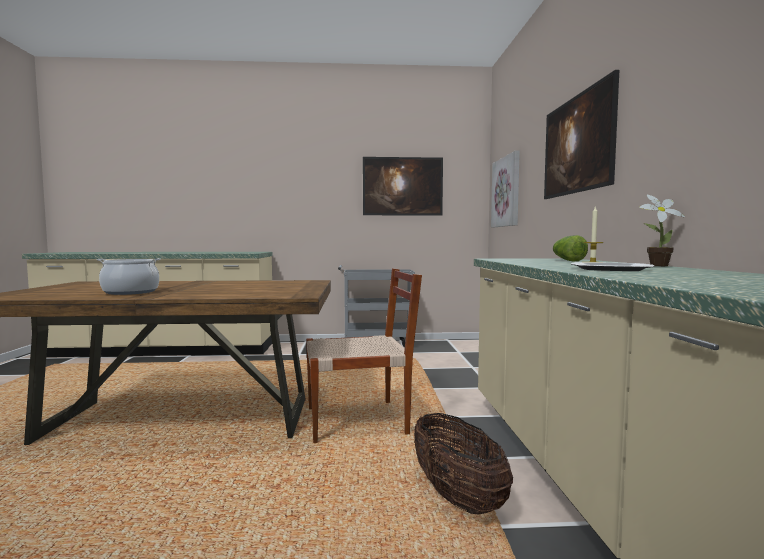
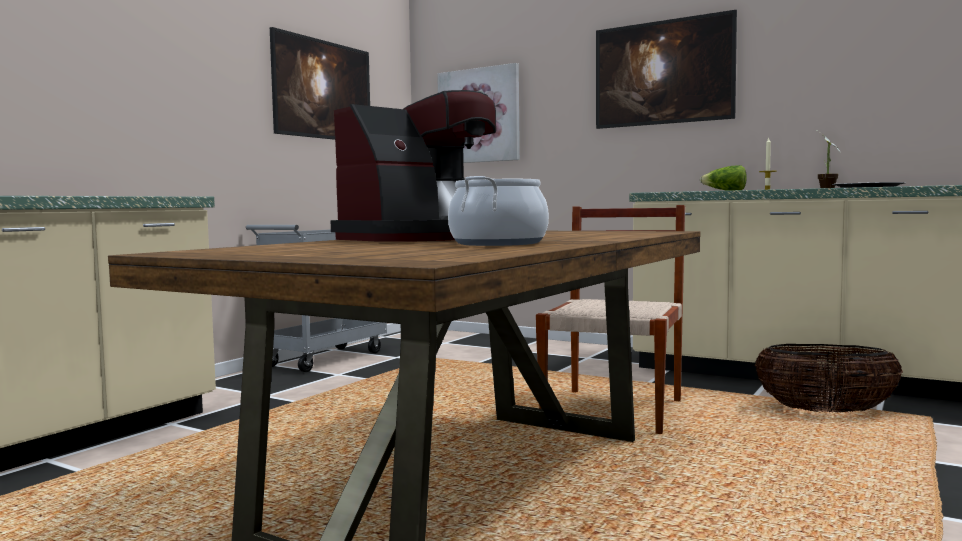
camera: 55 degrees left, 0 degrees up
(196, 284) = (424, 238): none -> coffee machine

